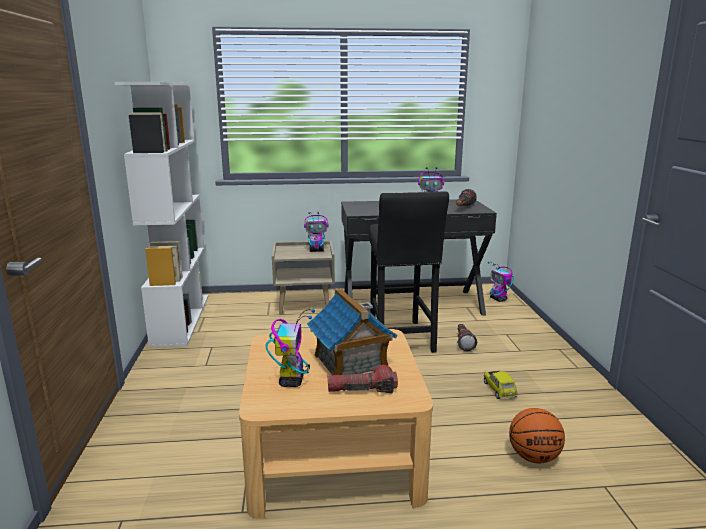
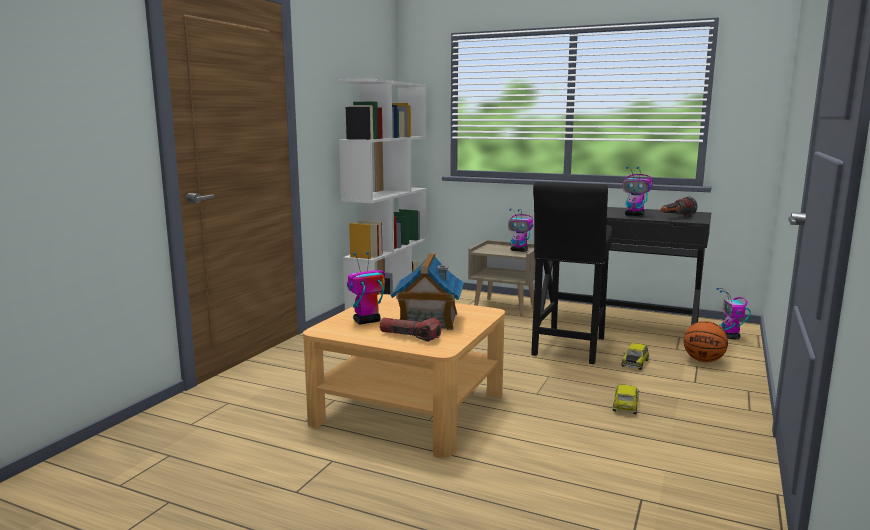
camera: 30 degrees right, 5 degrees down
(291, 380) = (366, 321): toy robot -> toy robot turned 150 degrees counterclockwise
(463, 343) = (634, 363): flashlight -> toy car
(533, 457) = (592, 459): basketball -> basketball (703, 360)

